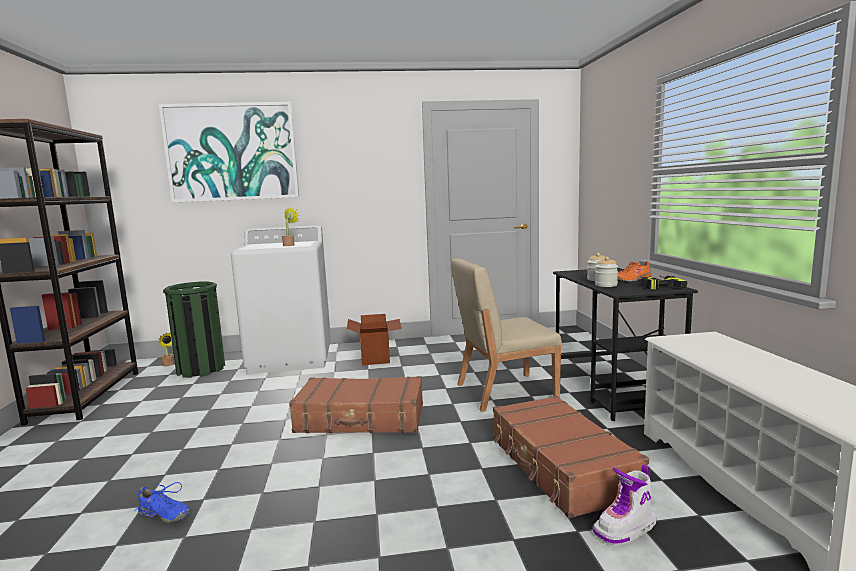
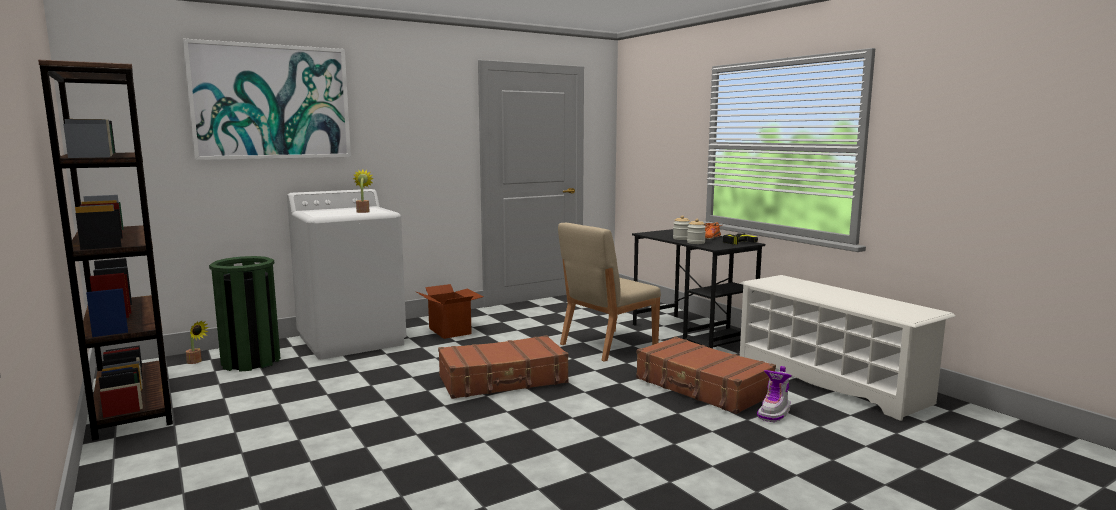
camera: 25 degrees left, 0 degrees up
(164, 515) = (415, 470): blue shoe -> none

